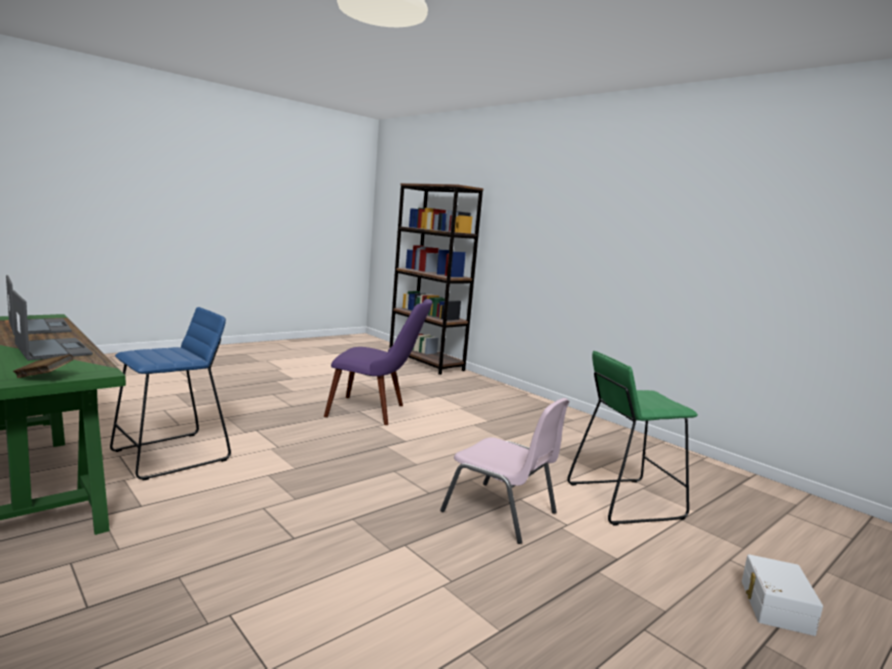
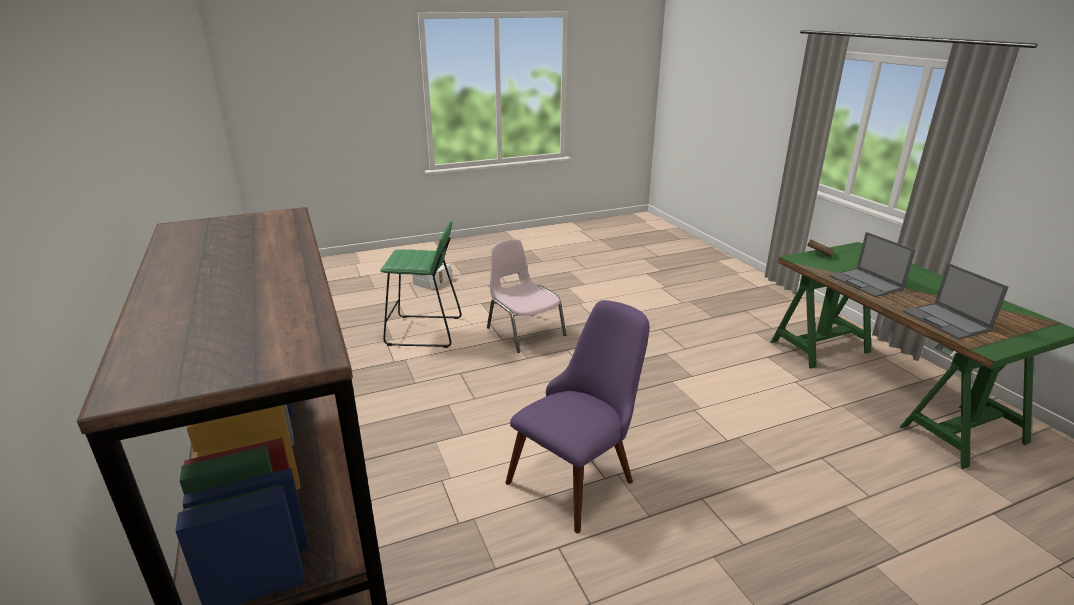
camera: 160 degrees left, 15 degrees up
(171, 456) = (787, 404): blue stool -> none
(376, 412) = (580, 474): purple chair -> purple chair turned 105 degrees clockwise

